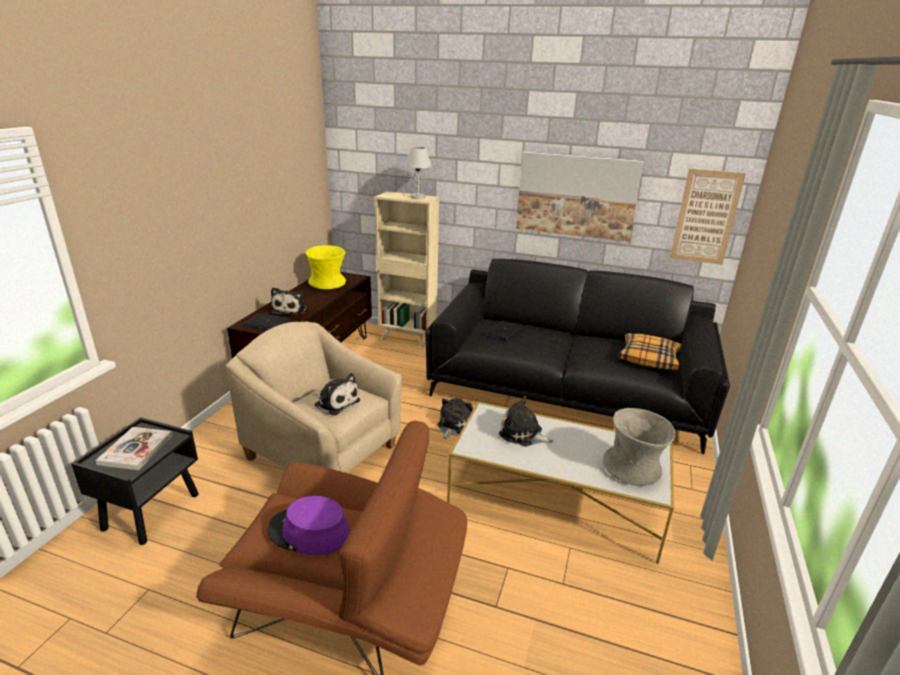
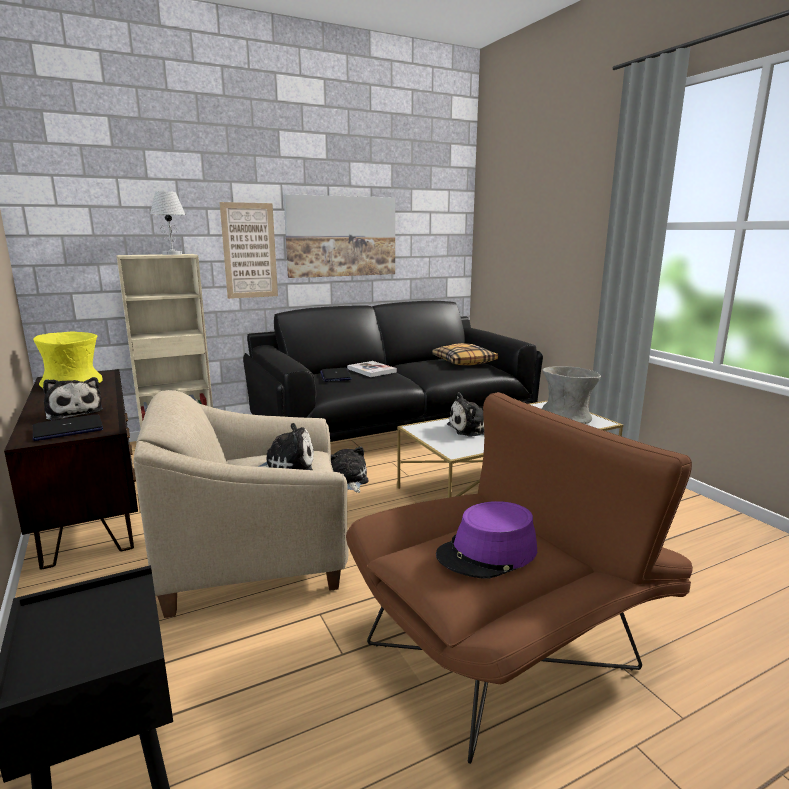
camera: 45 degrees left, 10 degrees down
(136, 449) = (88, 631): book -> book (371, 370)
(705, 217) = (444, 244): picture -> picture (249, 251)

